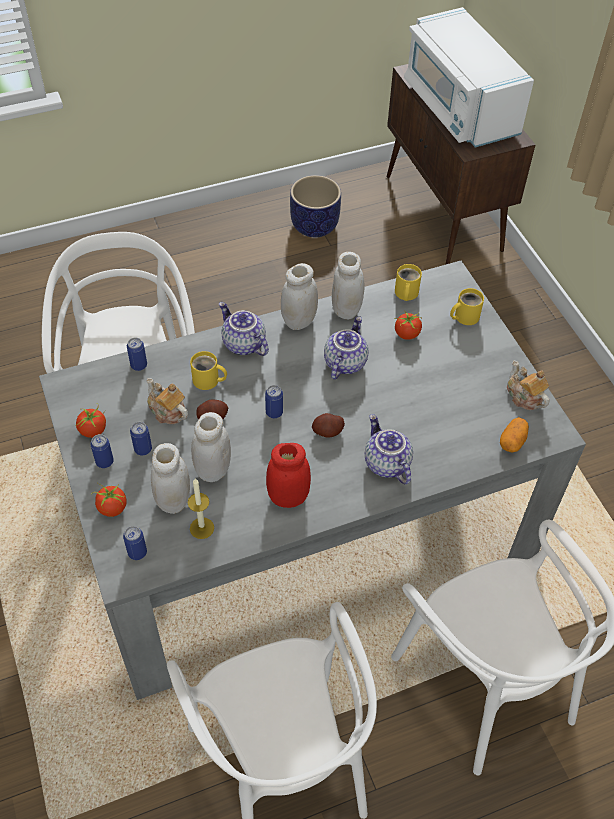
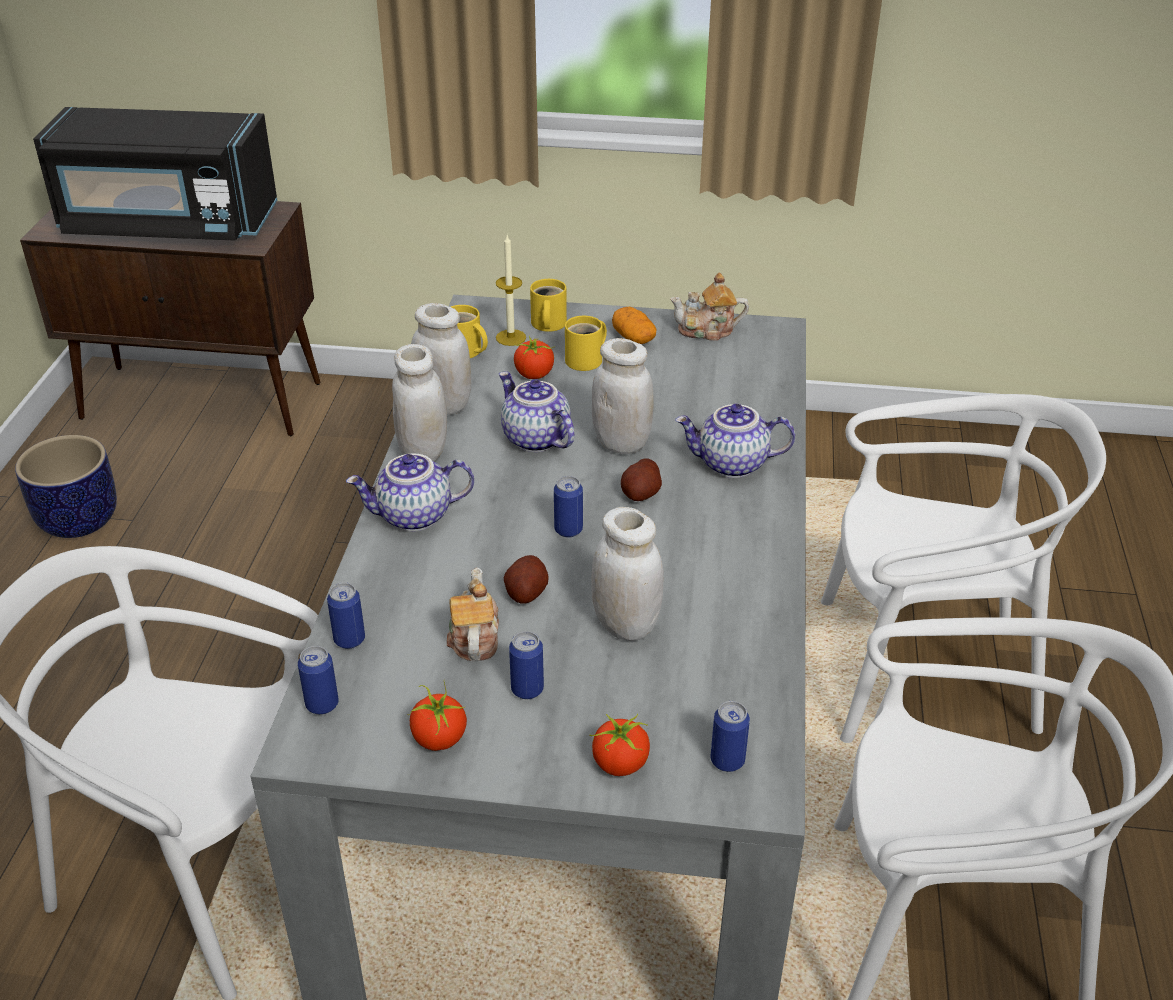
camera: 60 degrees left, 15 degrees down
(104, 462) = (517, 744): can -> can (322, 704)
(167, 411) = (474, 637): teapot -> teapot turned 105 degrees clockwise
(173, 500) = (653, 686): white jar -> white jar (621, 443)
(202, 528) = (726, 672): candle -> candle (511, 337)
(208, 381) = (452, 574): yellow mug -> yellow mug (587, 360)
(288, 497) = (728, 567): red jar -> none
(459, 108) = (168, 224): white microwave -> black microwave
(512, 441) = (767, 361): potato -> potato (633, 338)

